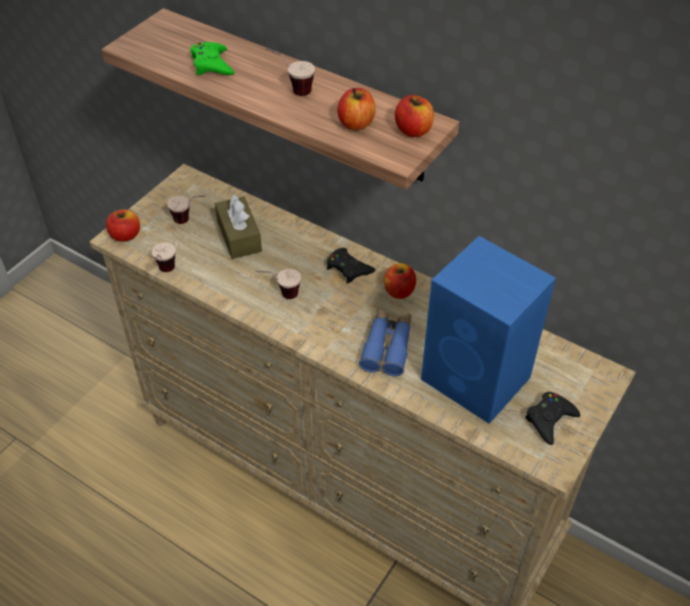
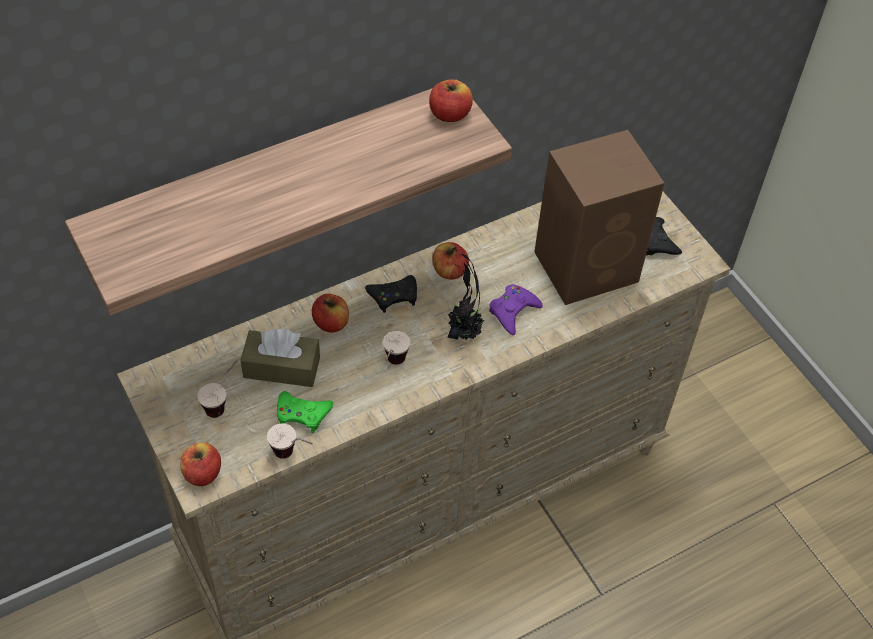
camera: 65 degrees left, 5 degrees up
(212, 64) = (222, 217): green game controller -> green game controller (302, 414)
(291, 90) = (319, 172): cup -> none
(344, 323) = (463, 331): none -> potted plant
(356, 123) = (410, 147): apple -> apple (331, 323)
(387, 347) = (513, 311): blue binoculars -> purple game controller
(478, 380) = (588, 266): blue speaker -> brown speaker

